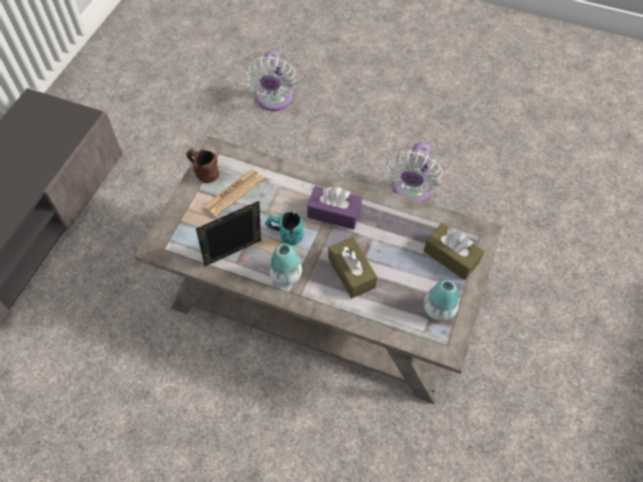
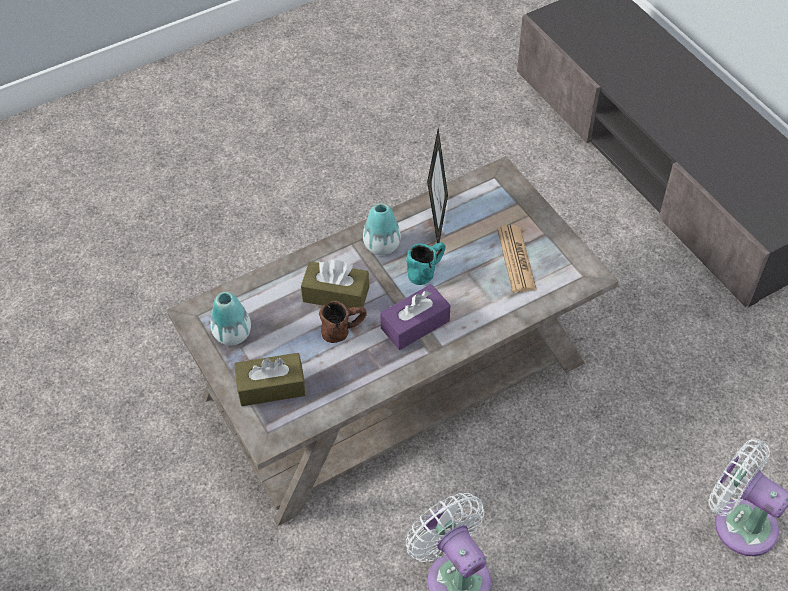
camera: 130 degrees right, 5 degrees down
(202, 172) = (567, 249): brown mug -> brown mug (344, 330)

